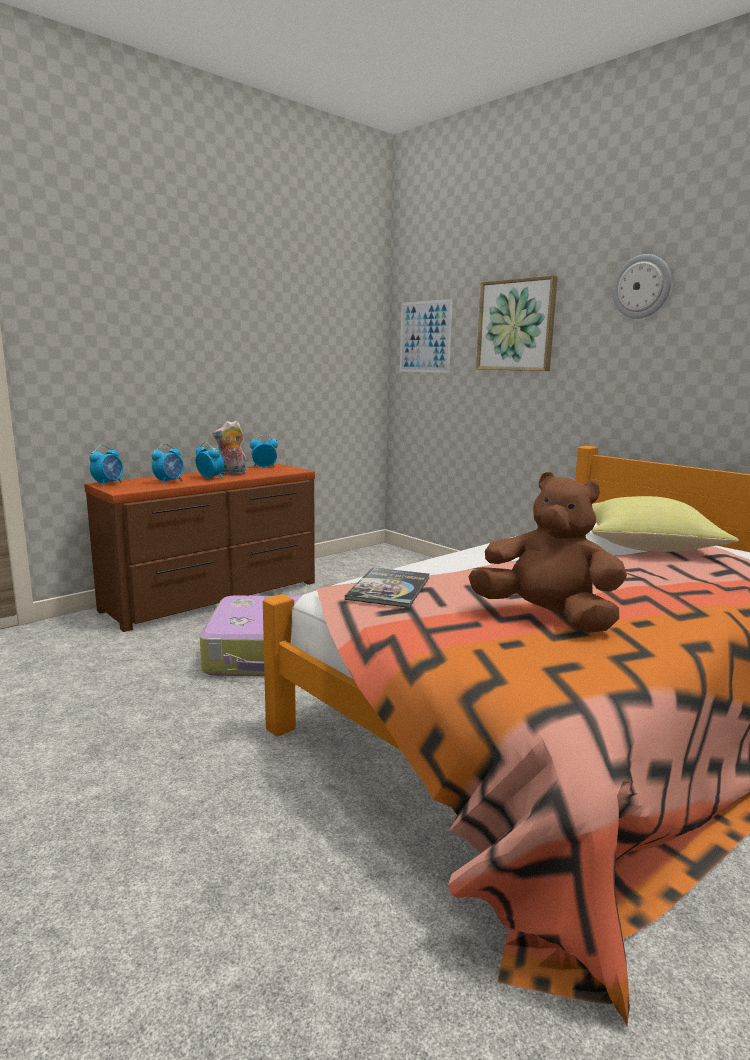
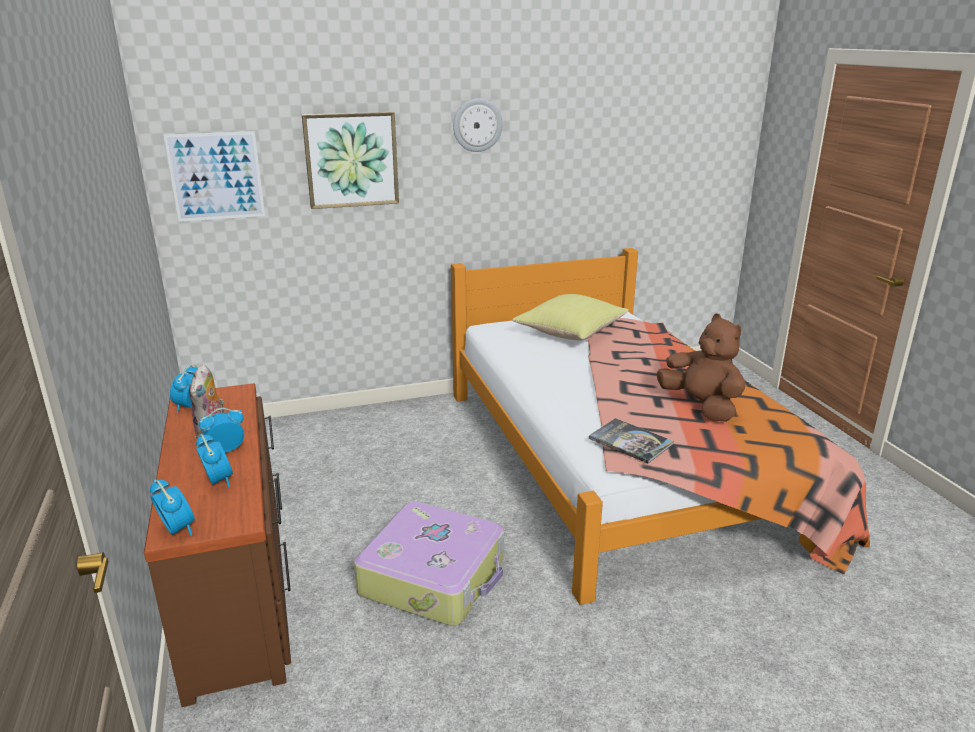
camera: 65 degrees left, 10 degrees up
(546, 617) = (701, 406): brown plush toy -> brown plush toy turned 90 degrees clockwise

